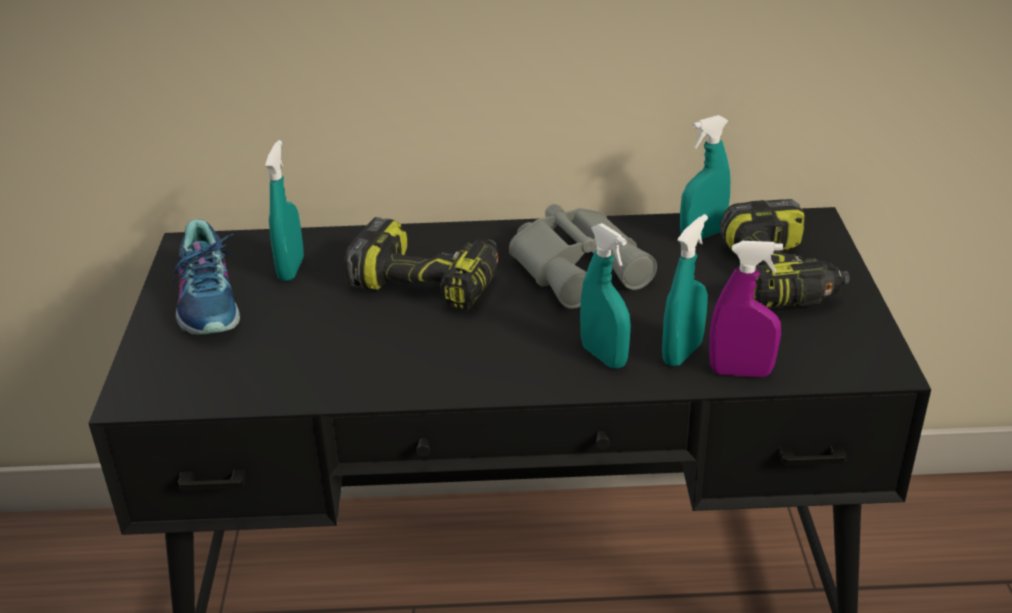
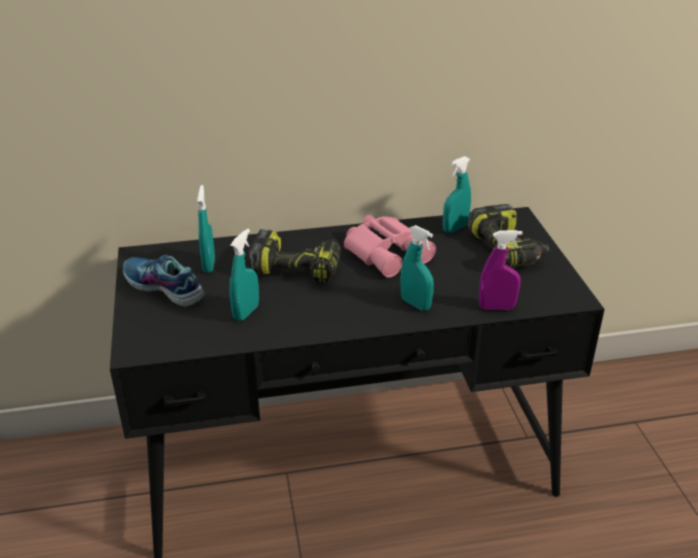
camera: 10 degrees left, 0 degrees up
(210, 301) = (163, 288): shoe -> shoe turned 150 degrees clockwise
(580, 266) = (387, 252): grey binoculars -> pink binoculars
(682, 353) = (460, 299): turquoise spray bottle -> turquoise spray bottle (246, 312)

